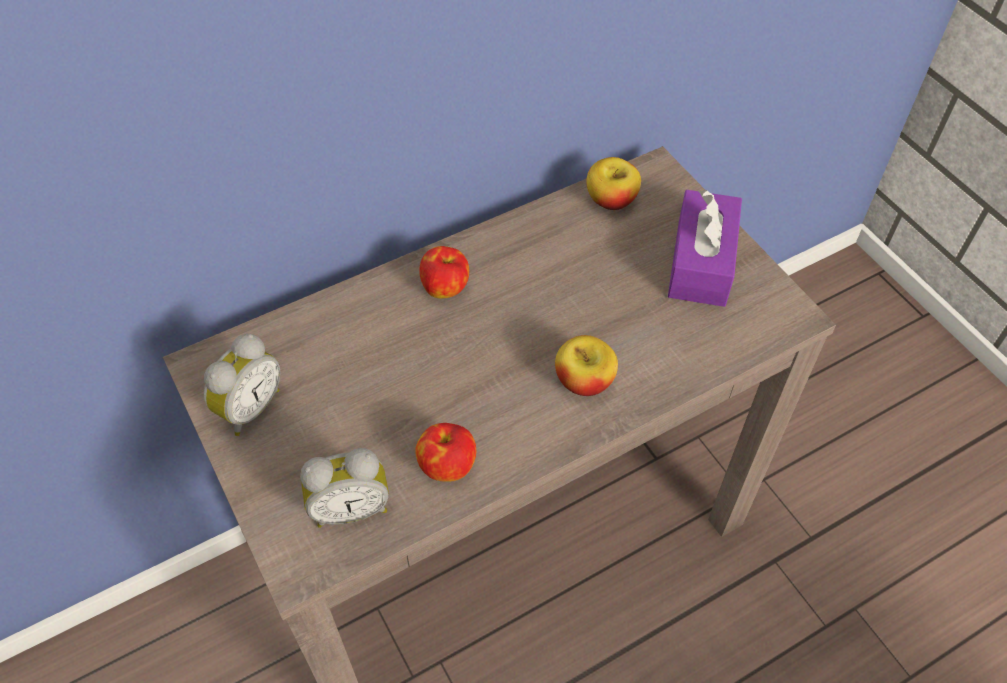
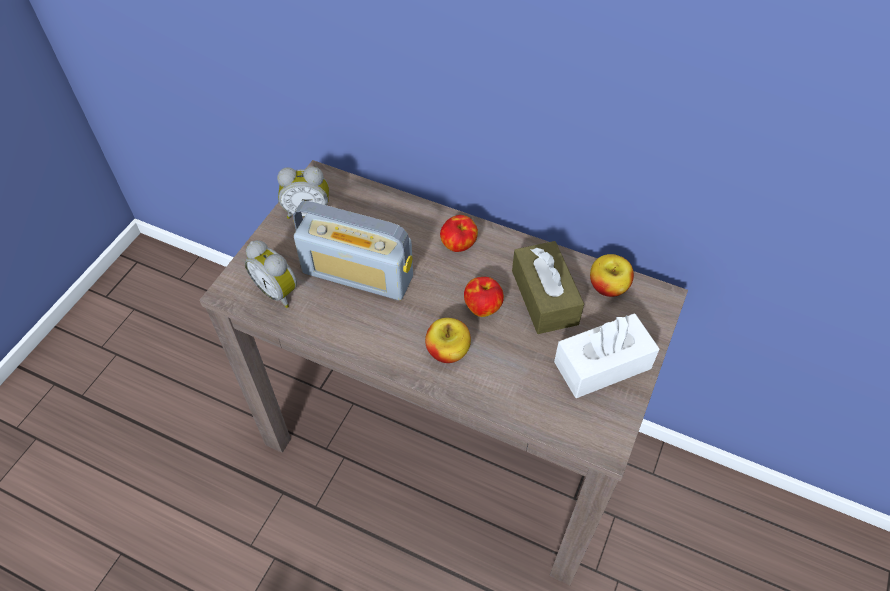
camera: 55 degrees right, 0 degrees up
(400, 408) = (358, 274): none -> radio
(447, 465) = (336, 318): apple -> apple (483, 307)
(581, 257) = (544, 297): none -> brown tissue box
(701, 262) = (602, 365): purple tissue box -> white tissue box

